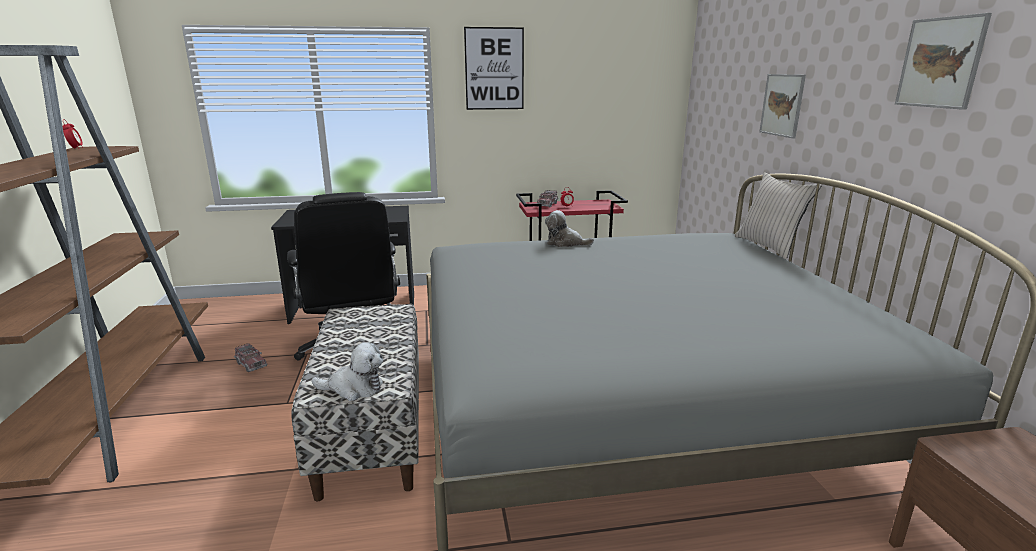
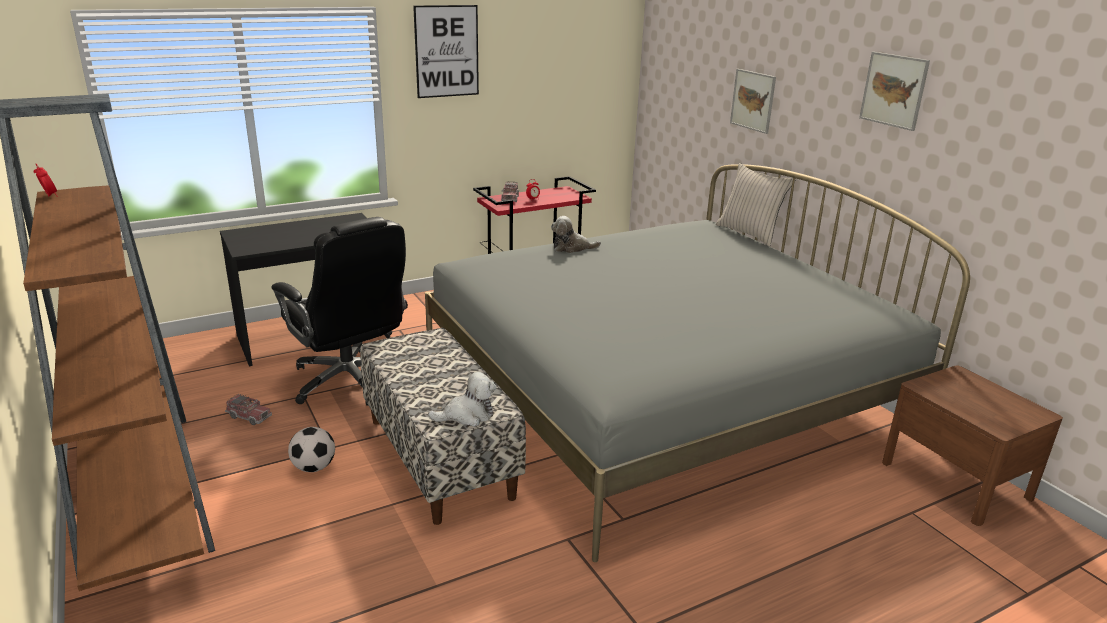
camera: 20 degrees left, 5 degrees up
(259, 418) = (314, 467): none -> football

